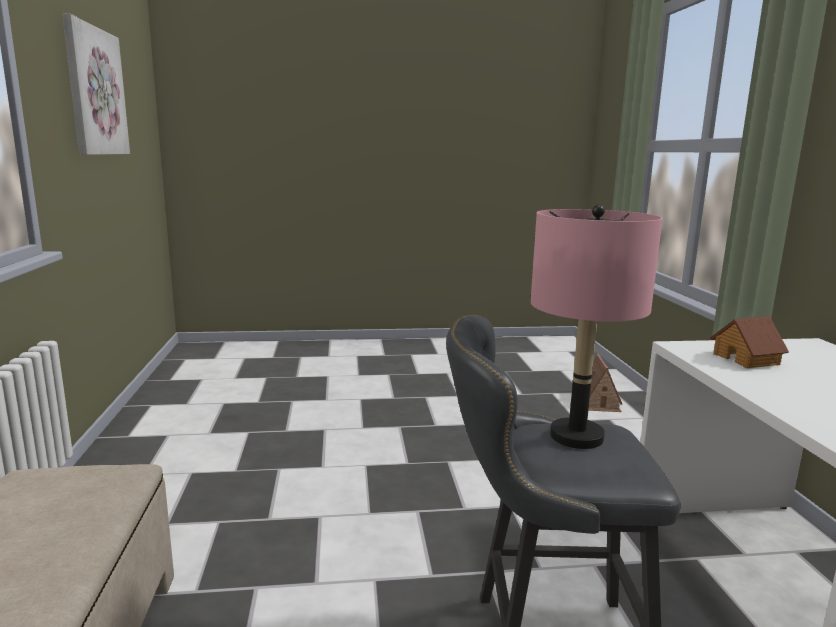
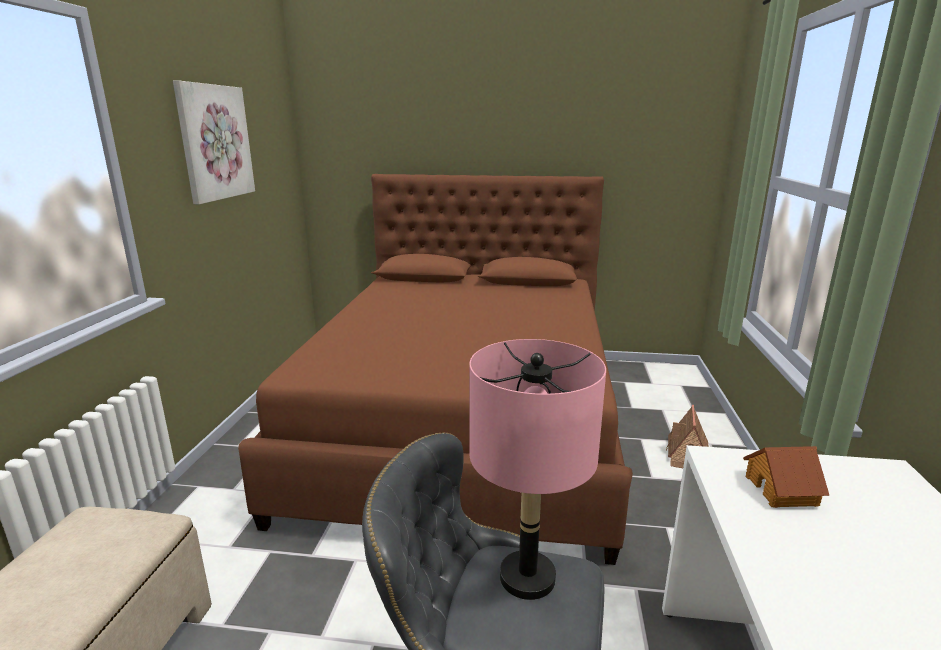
camera: 15 degrees right, 5 degrees up
(377, 396) = (464, 424): none -> brown bed

